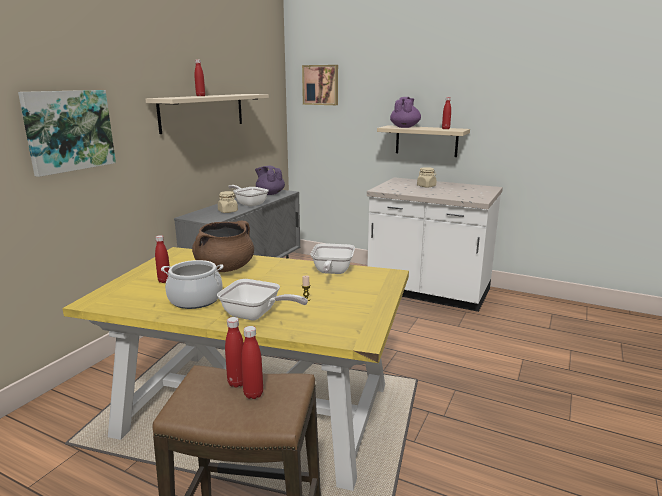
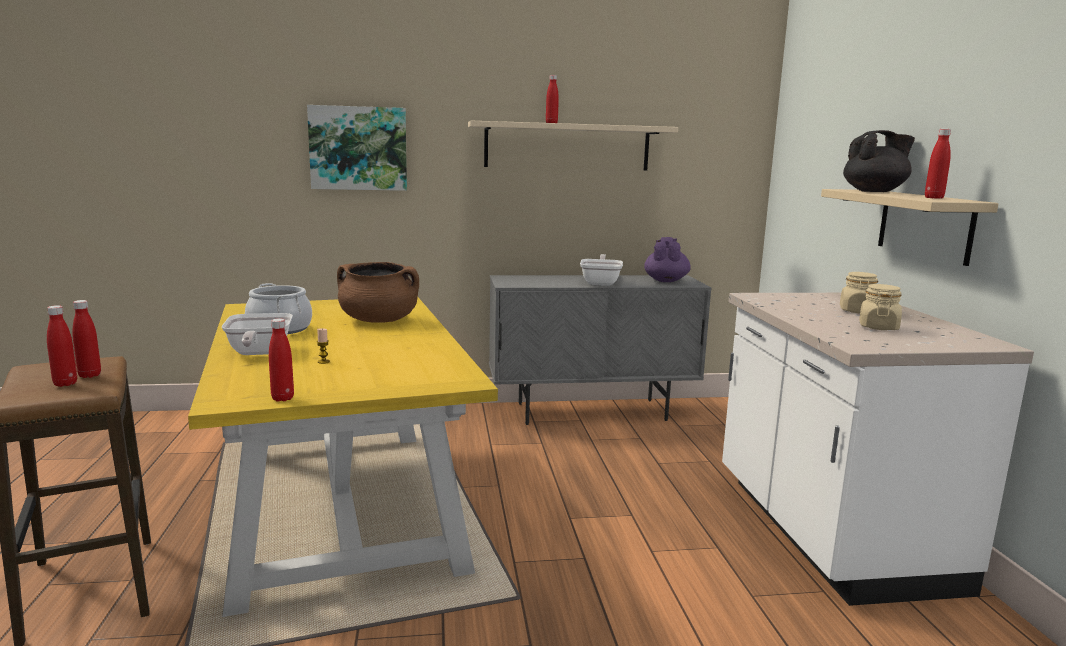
camera: 55 degrees right, 5 degrees down
(164, 281) = (317, 312): red bottle -> red bottle (282, 398)
(227, 211) = (551, 282): beige jar -> beige jar (878, 327)
(321, 85) = (808, 117): picture -> none
(331, 272) = (428, 356): frying pan -> none
(405, 127) = (875, 192): purple teapot -> black teapot

